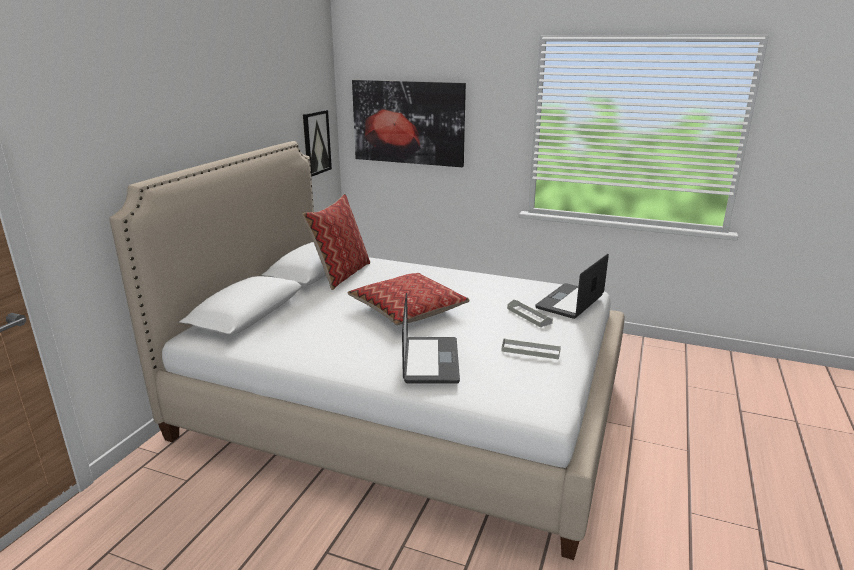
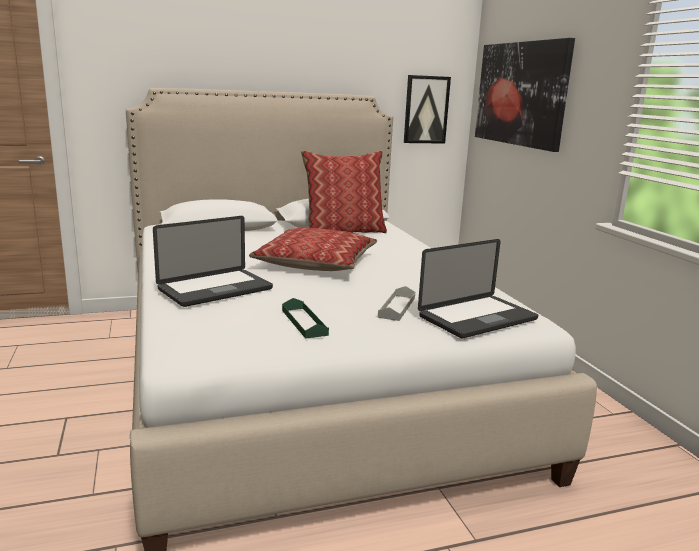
camera: 50 degrees right, 5 degrees down
(530, 351) = (304, 322): grey tray -> green tray
(570, 302) = (477, 318): laptop -> laptop turned 150 degrees clockwise

